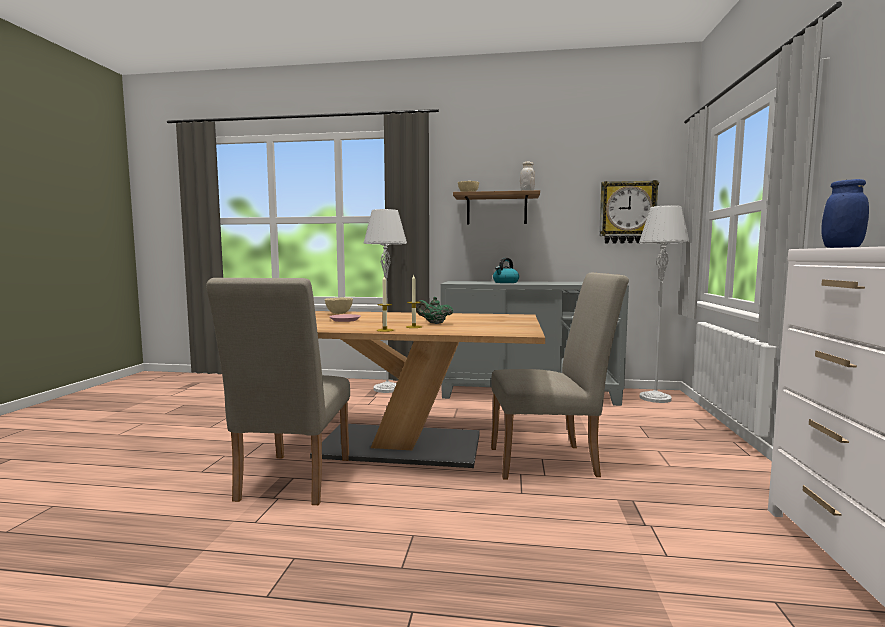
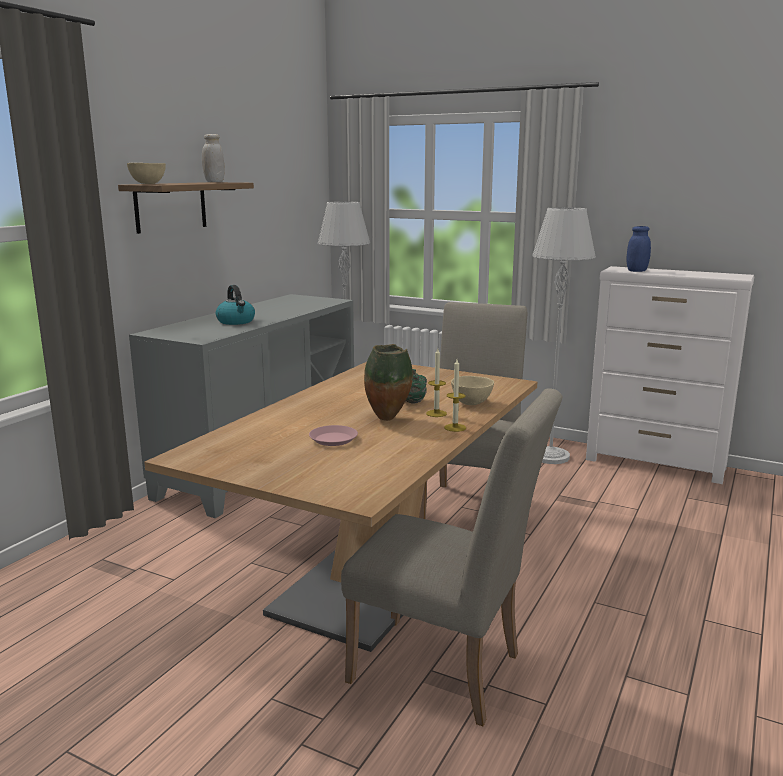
camera: 70 degrees left, 10 degrees up
(339, 313) = (240, 438): beige bowl -> beige bowl (472, 403)
(387, 389) = (109, 552): grey floor lamp -> grey floor lamp (550, 456)
(391, 323) = (388, 419): none -> vase
(627, 212) = (289, 205): wall clock -> none

